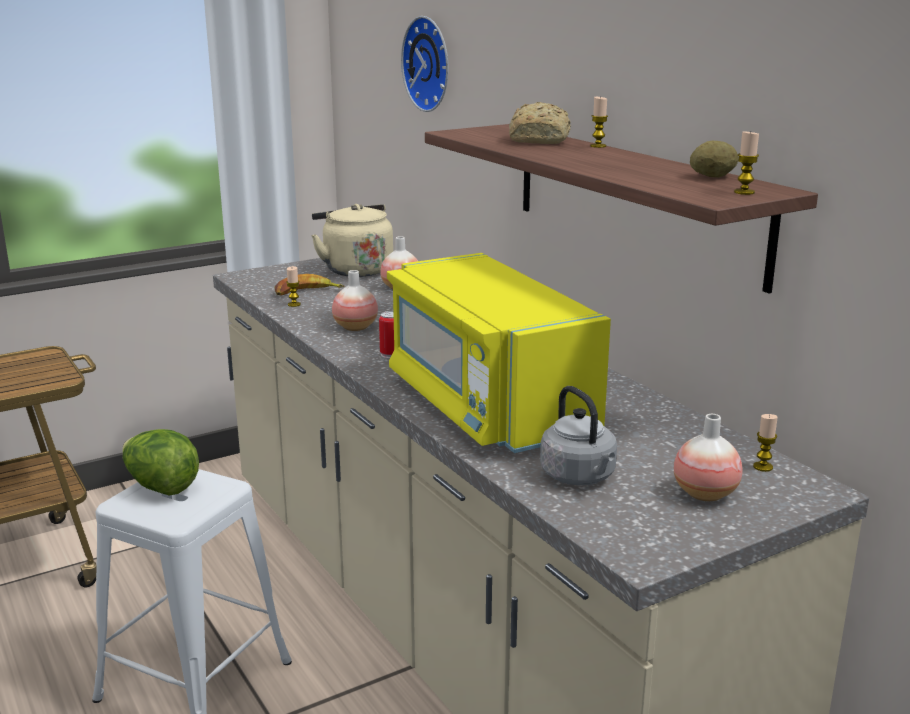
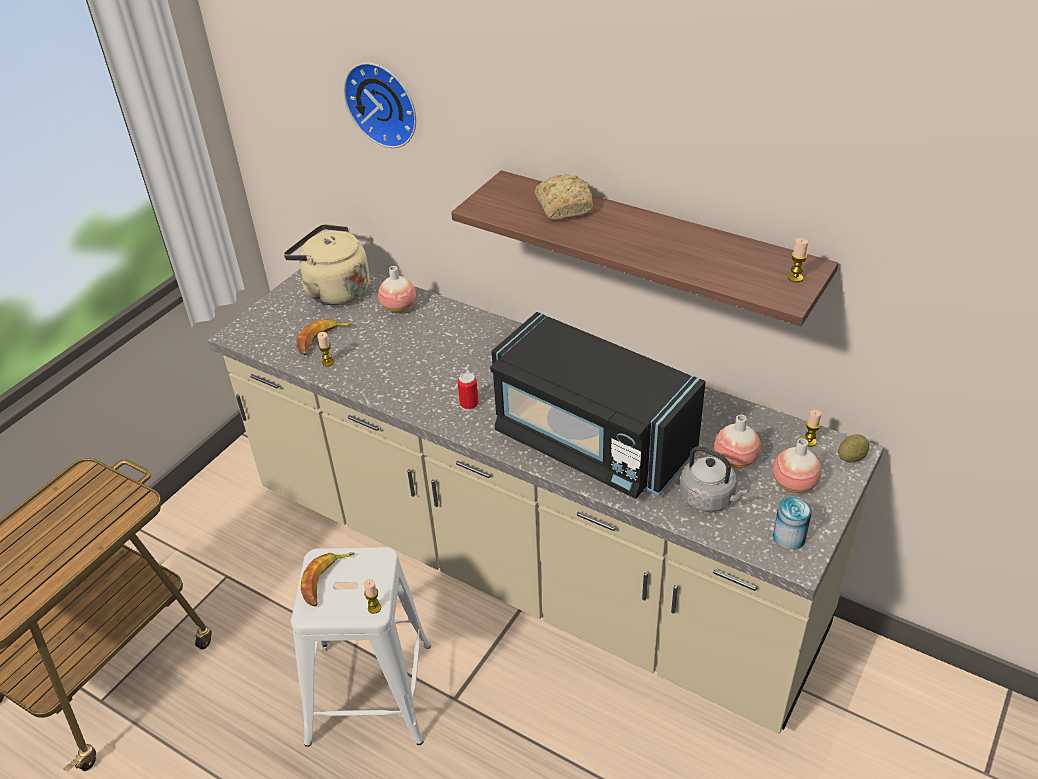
camera: 25 degrees left, 20 degrees up
(161, 487) = (326, 581): lettuce -> banana
(355, 327) = (409, 378): vase -> vase (735, 460)
(488, 405) = (591, 442): yellow microwave -> black microwave
(598, 146) = (619, 208): candle -> candle (374, 608)
(650, 533) = (789, 537): none -> can
(712, 177) = (752, 253): potato -> potato (851, 457)

